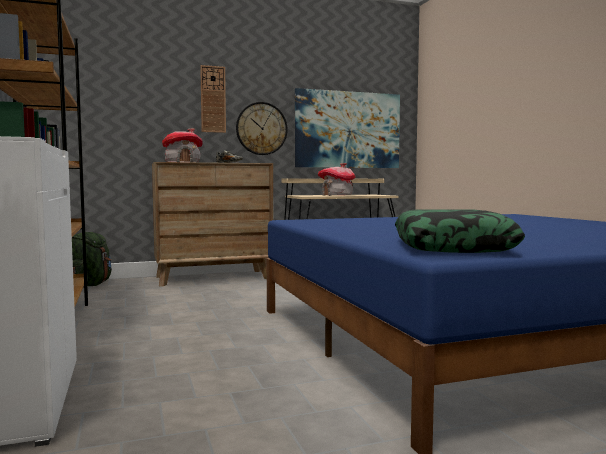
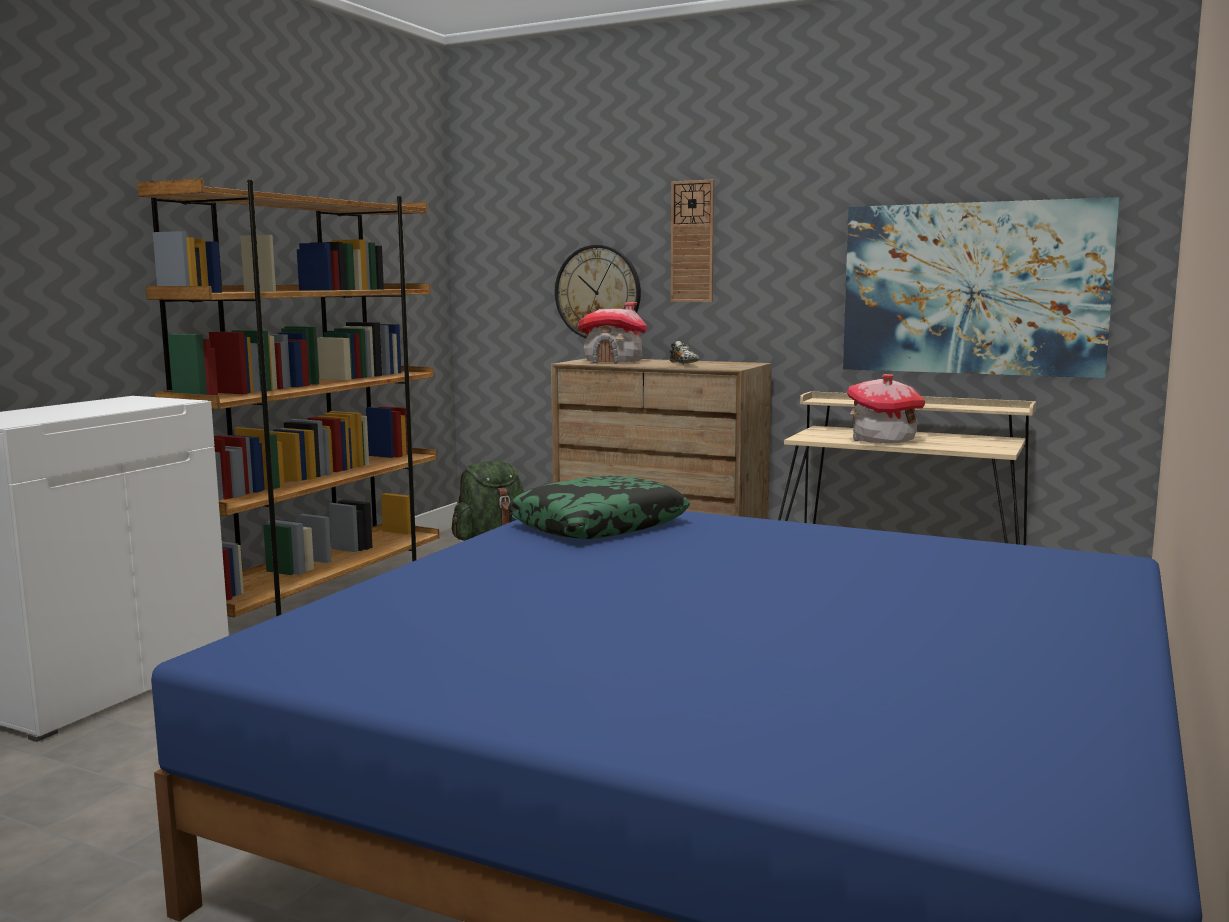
camera: 45 degrees right, 5 degrees up
(261, 128) = (779, 292): wall clock -> wall clock (598, 292)
(452, 247) = (356, 638): pillow -> pillow (599, 525)

